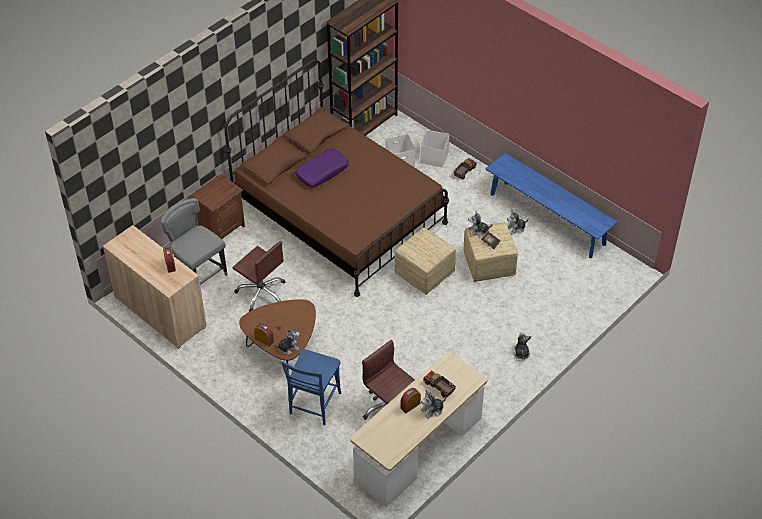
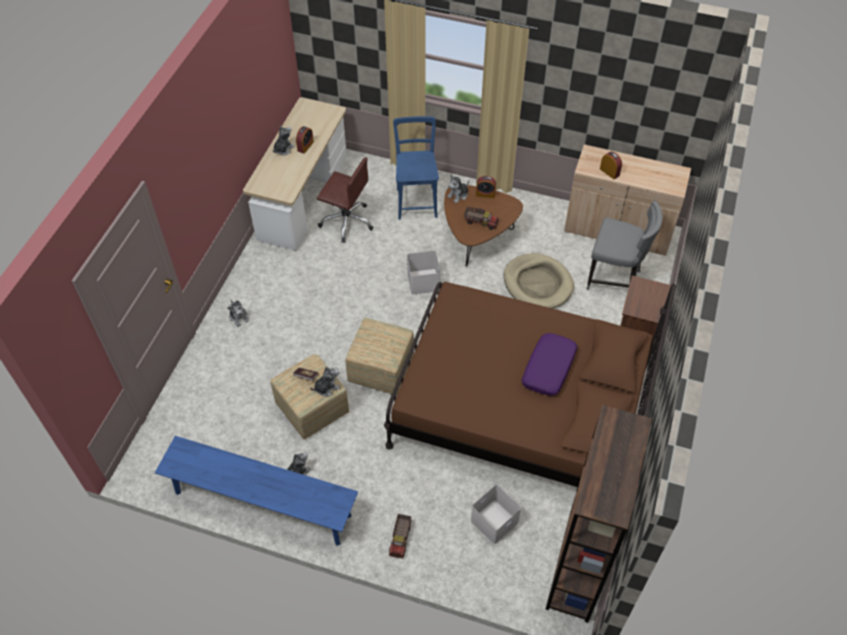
camera: 155 degrees right, 5 degrees up
(262, 293) = (537, 284): brown office chair -> beige dog bed
(434, 157) = (452, 548): white storage box -> white storage box (422, 281)
(439, 387) = (286, 168): toy truck -> toy truck (480, 222)

